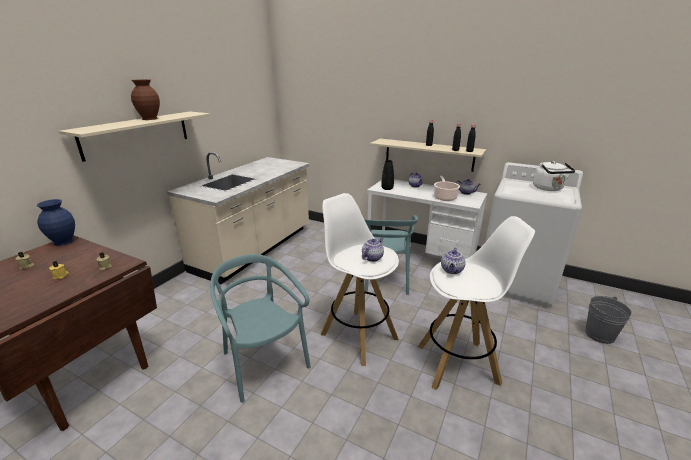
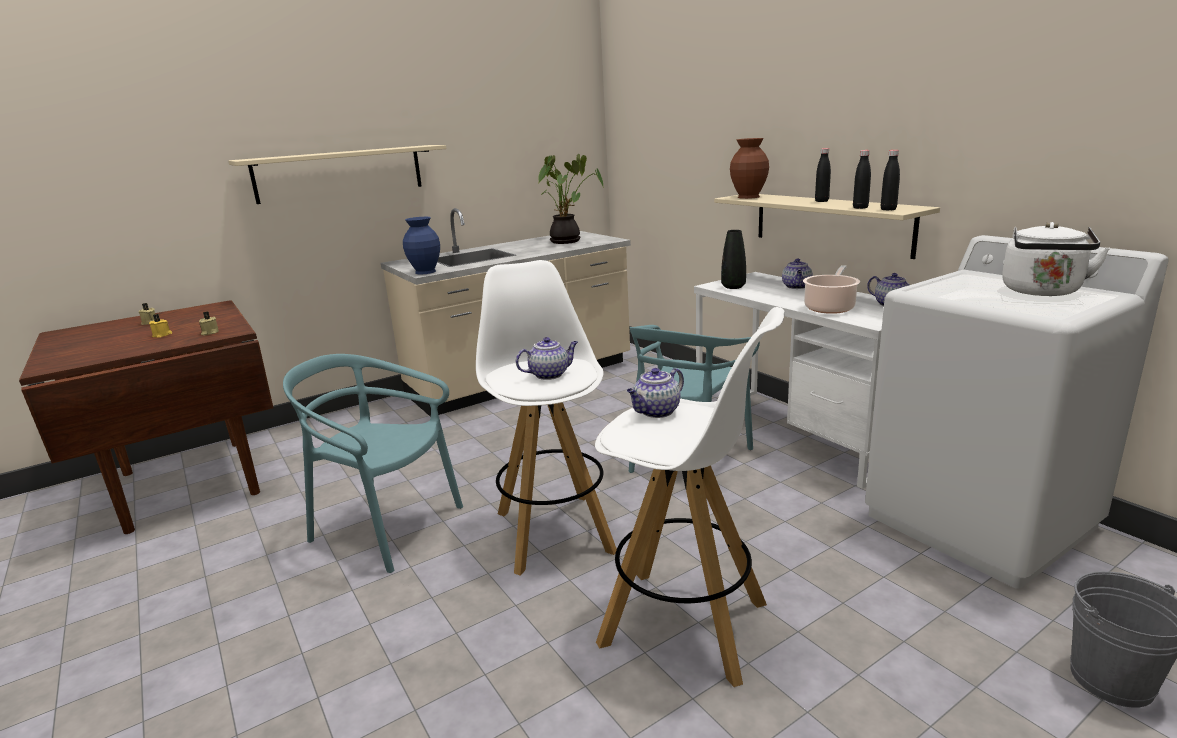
camera: 30 degrees right, 5 degrees down
(64, 242) = (213, 306): blue vase -> blue vase (426, 272)
(150, 119) = (354, 150): brown vase -> brown vase (749, 197)
(263, 362) = (386, 527): turquoise chair -> turquoise chair turned 60 degrees counterclockwise
(274, 166) = (568, 241): none -> potted plant

